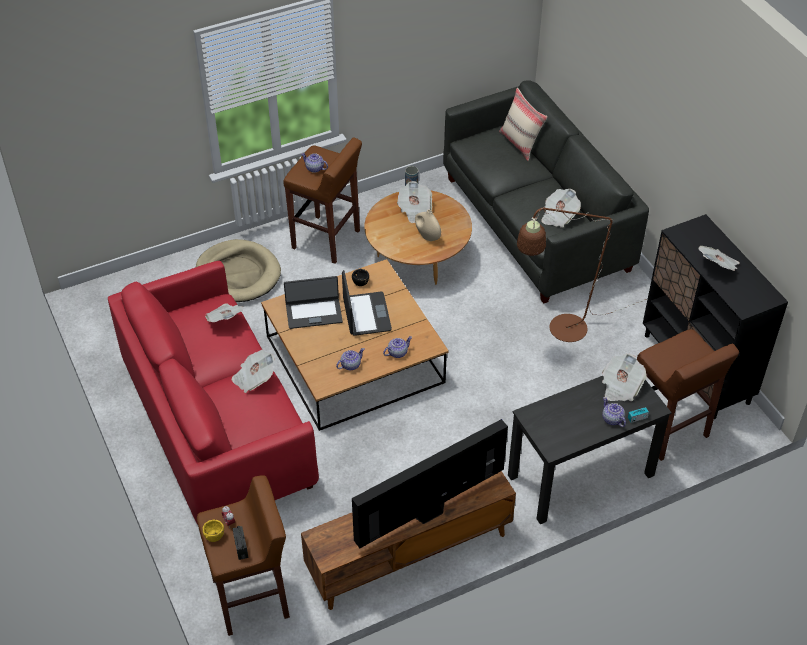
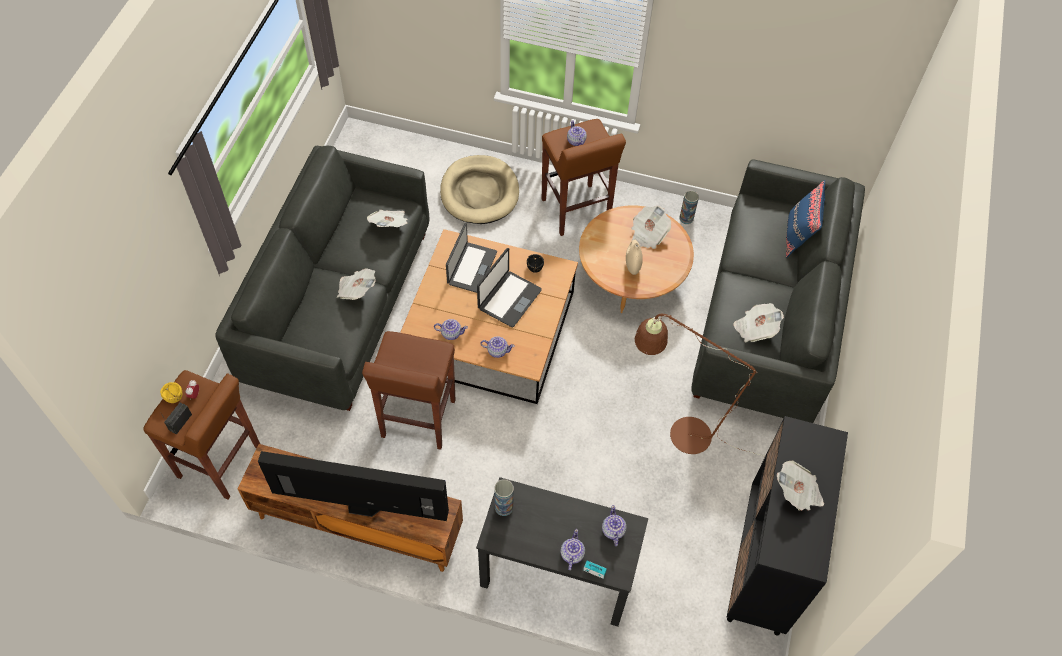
camera: 40 degrees right, 10 degrees up
(217, 424) = (338, 305): red sofa -> grey sofa
(314, 313) = (471, 267): laptop -> laptop turned 105 degrees counterclockwise
(520, 143) = (798, 236): beige pillow -> blue pillow
(537, 425) = (504, 507): none -> vase
(620, 386) = (613, 530): newspaper -> teapot
(668, 430) = (675, 597): brown stool -> brown stool (418, 419)

